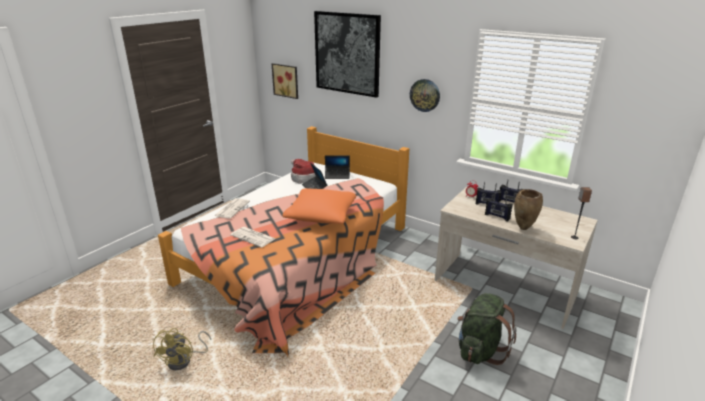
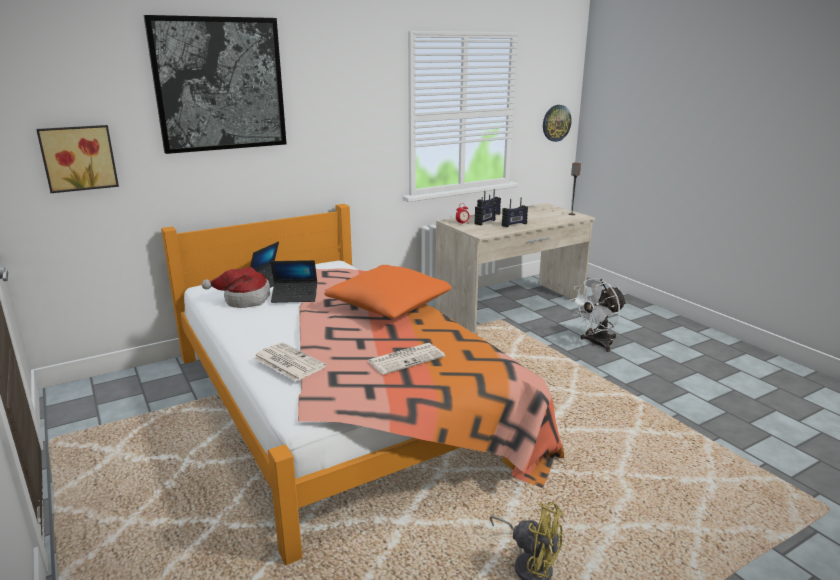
camera: 65 degrees left, 5 degrees down
(425, 95) = (353, 125): wall clock -> wall clock (556, 123)
(480, 350) = (596, 344): green backpack -> white fan
(523, 228) = (545, 223): brown vase -> none

